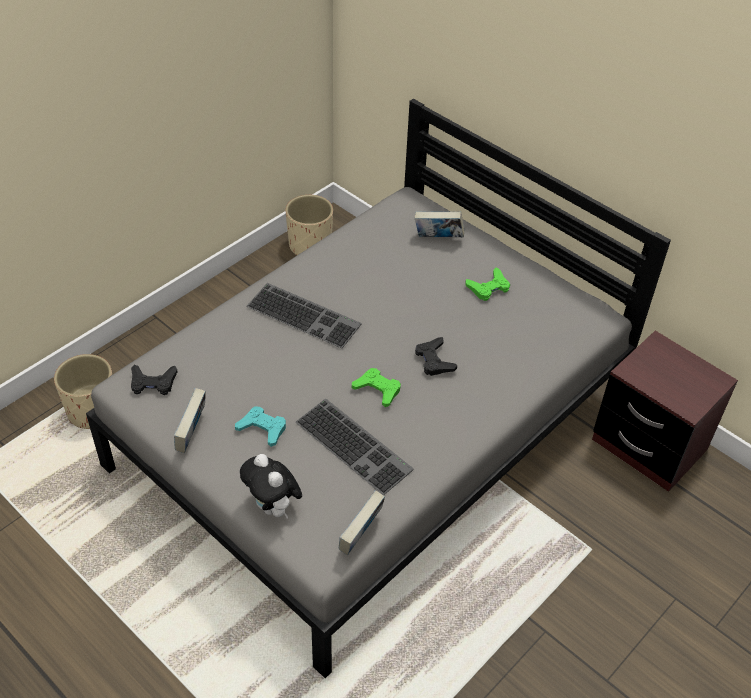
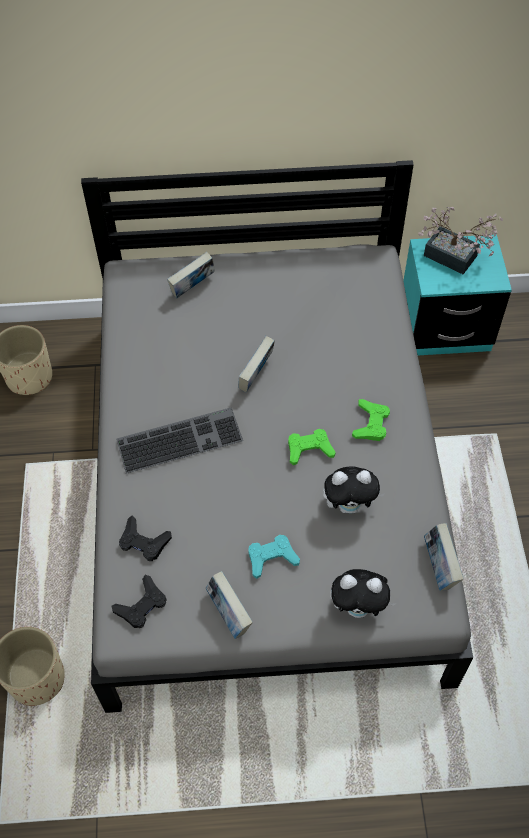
camera: 45 degrees left, 10 degrees up
(356, 445) = (350, 505): keyboard -> plush toy
(405, 320) = (256, 377): none -> book
(434, 360) = (317, 390): black game controller -> black game controller (144, 542)
(488, 288) = (279, 299): green game controller -> green game controller (371, 423)
(648, 445) = (444, 328): brown nightstand -> turquoise nightstand
(675, 369) = (455, 259): none -> potted plant

